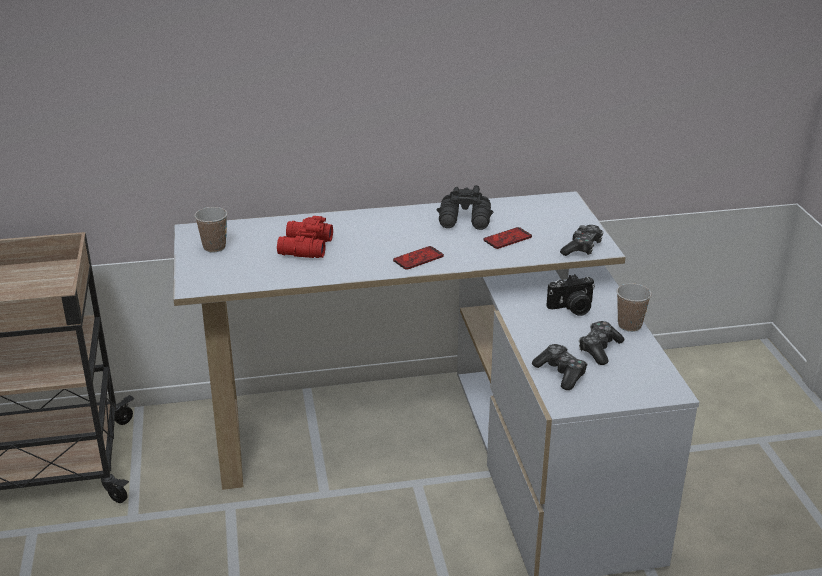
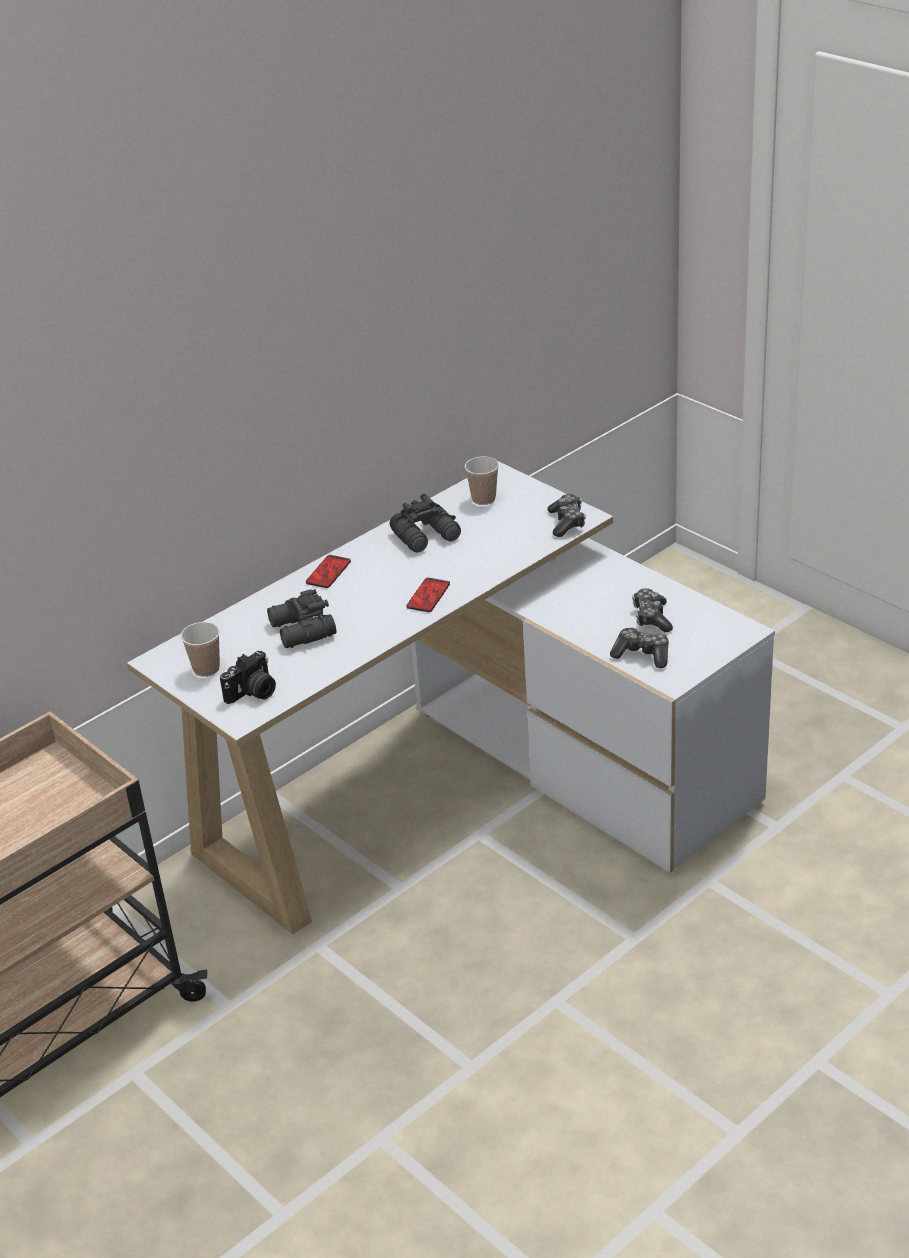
camera: 30 degrees left, 5 degrees up
(304, 248) = (301, 631): red binoculars -> black binoculars
(507, 239) = (489, 540): phone -> phone (328, 572)
(572, 308) = (590, 588): camera -> camera (253, 693)
(629, 325) = (655, 583): cup -> cup (483, 499)

